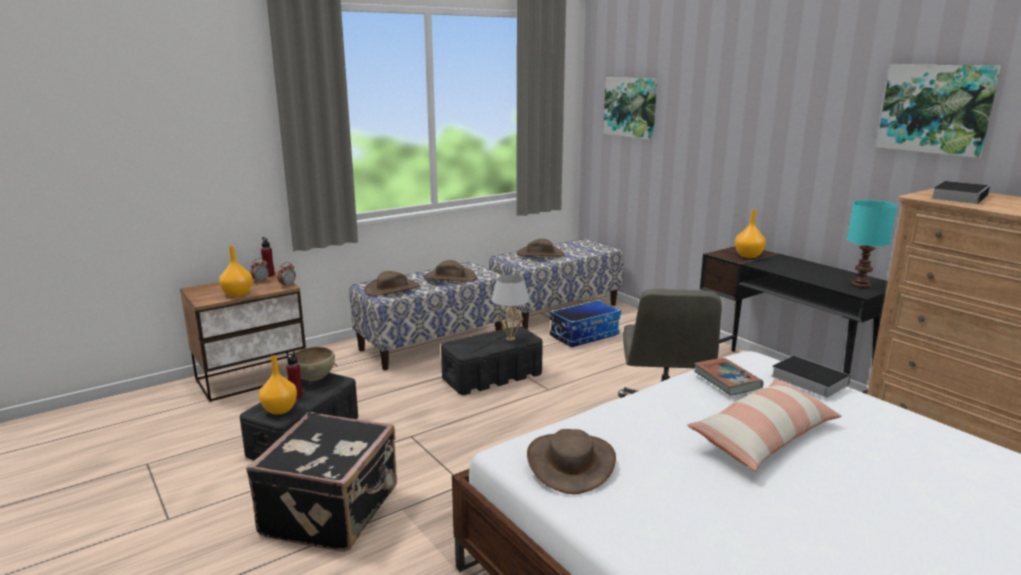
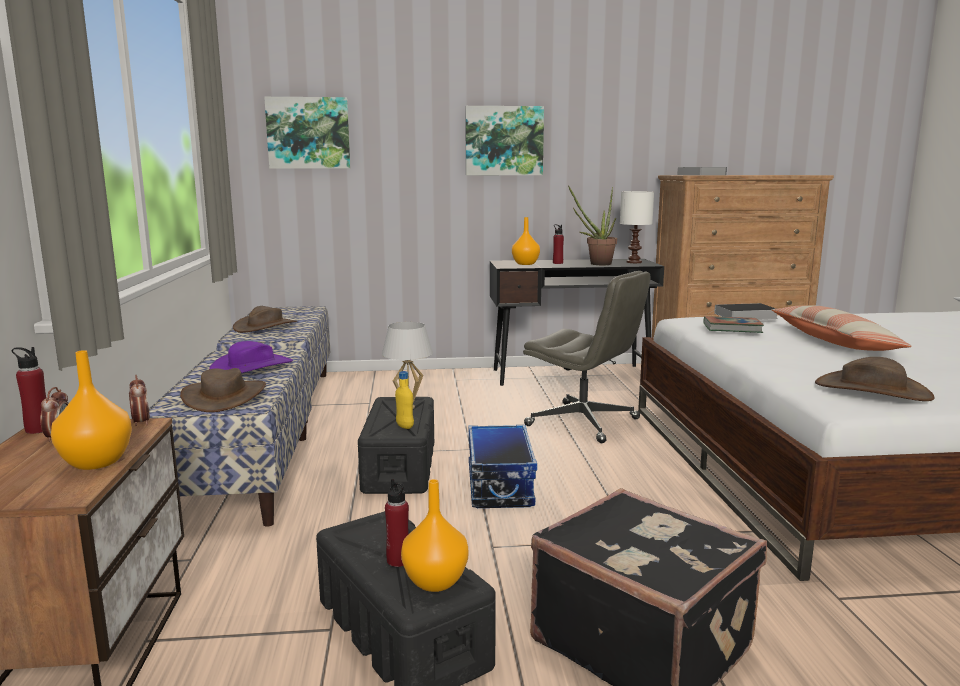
camera: 60 degrees left, 5 degrees down
(314, 379) = (354, 537): brown bowl -> none
(450, 278) = (252, 367): brown hat -> purple hat
(474, 347) = (404, 426): none -> yellow bottle
(584, 335) = (372, 404): storage box -> storage box (498, 485)
(780, 263) = (557, 263): none -> red bottle
(808, 275) = (596, 264): none -> potted plant
(860, 285) = (634, 262): turquoise table lamp -> white table lamp
(936, 109) = (644, 116): picture -> picture (504, 141)

